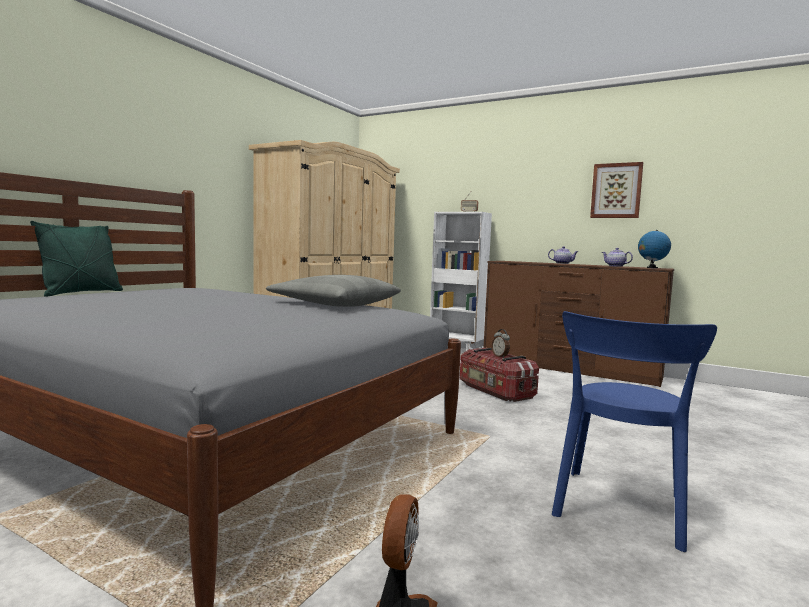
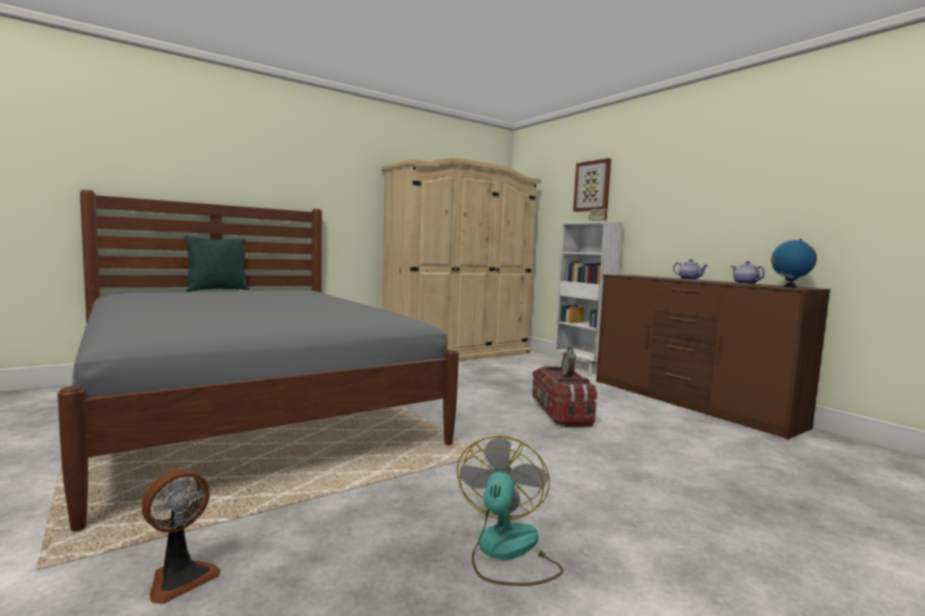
camera: 25 degrees right, 0 degrees up
(334, 304) = (357, 308): grey pillow -> none
(616, 191) = (760, 191): picture -> picture (592, 186)
(619, 510) = (506, 552): blue chair -> fan

